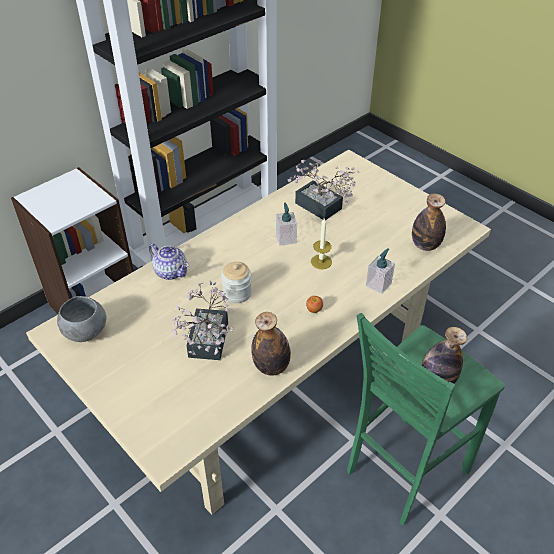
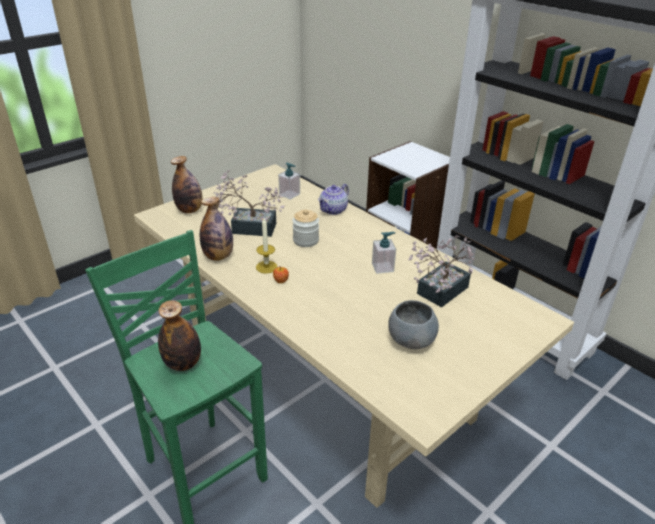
camera: 90 degrees right, 10 degrees down
(85, 332) = (271, 182): grey bowl -> grey bowl (411, 340)
(321, 262) = (348, 288): candle -> candle (266, 267)
(378, 284) = (312, 324): soap dispenser -> soap dispenser (289, 194)
(425, 245) = (382, 370): bottle -> bottle (190, 210)

